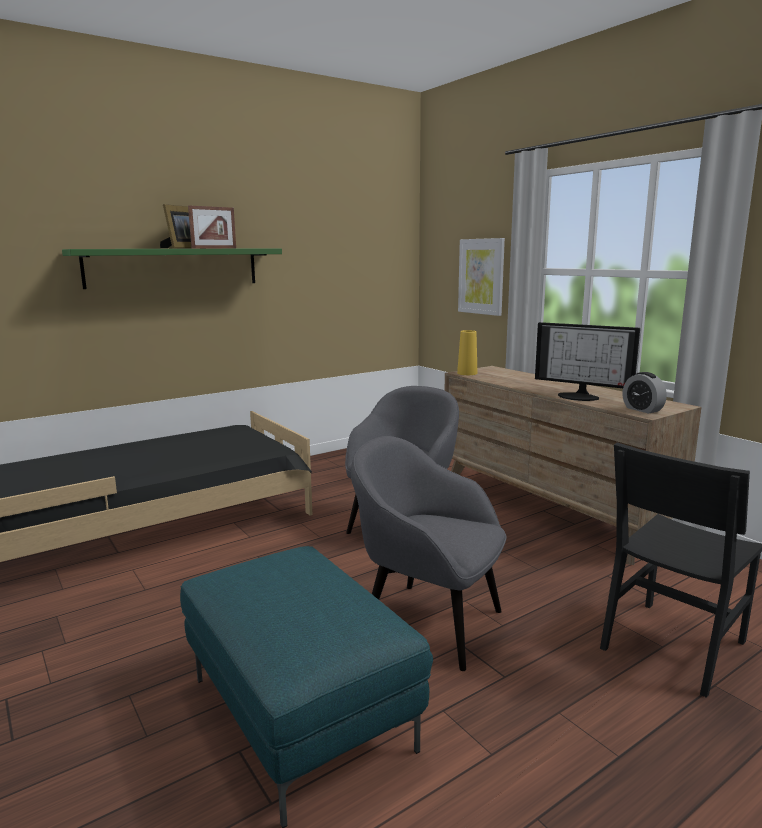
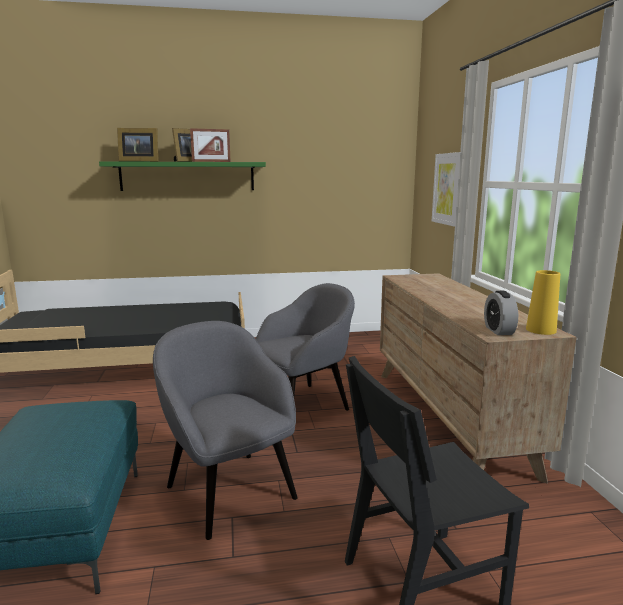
camera: 25 degrees right, 0 degrees up
(116, 248) = (138, 161): none -> picture frame
(467, 373) = (400, 277): yellow vase -> yellow vase (540, 330)
(579, 396) = (461, 309): monitor -> none

